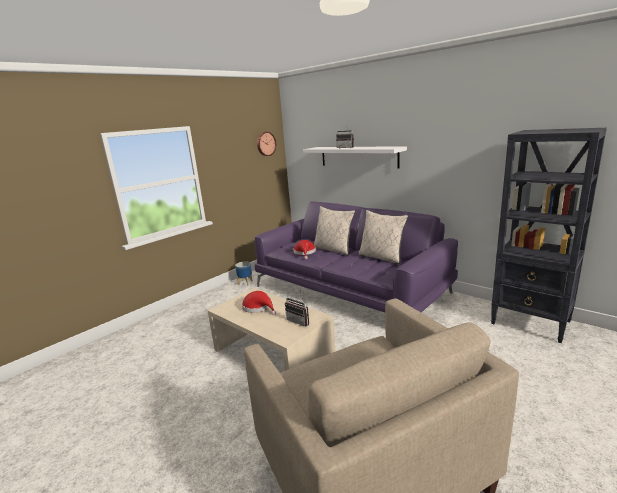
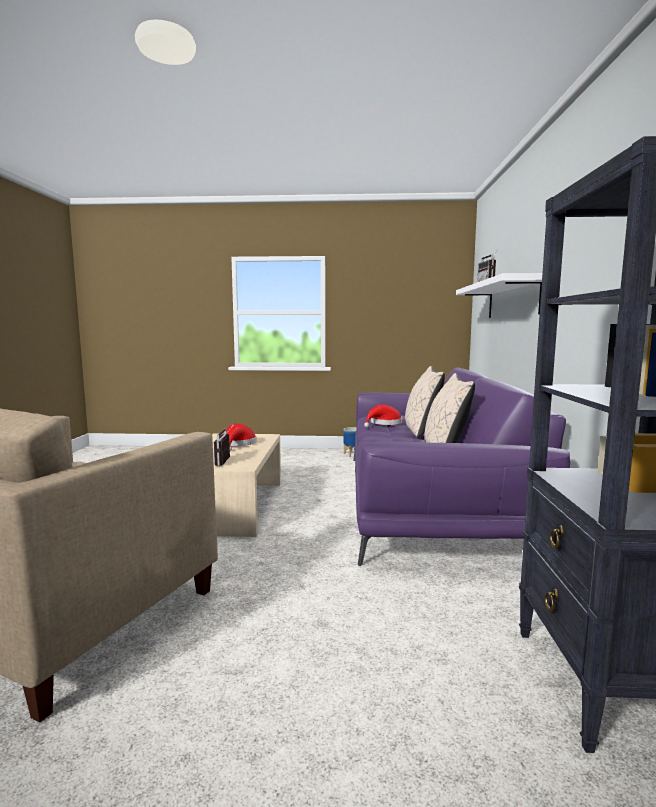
camera: 50 degrees right, 10 degrees down
(265, 144) = (436, 286): wall clock -> none

